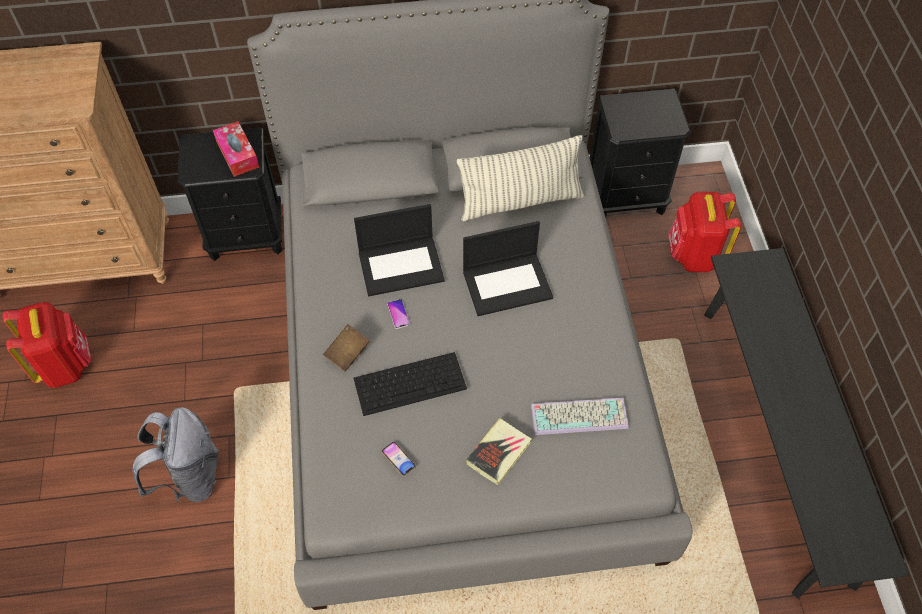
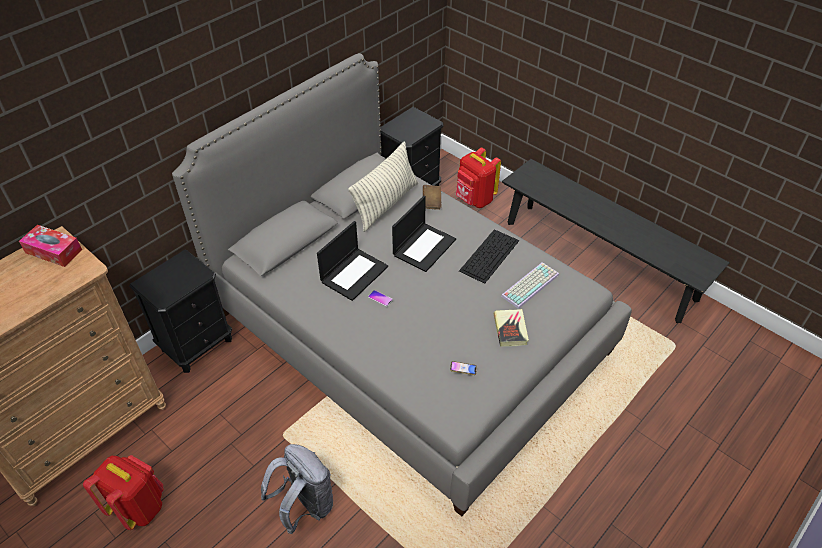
camera: 40 degrees left, 10 degrees down
(237, 154) = (185, 272): tissue box -> tissue box (54, 251)
(347, 353) = (372, 337): brown book -> brown book (431, 202)
(411, 383) = (426, 327): keyboard -> keyboard (489, 255)

